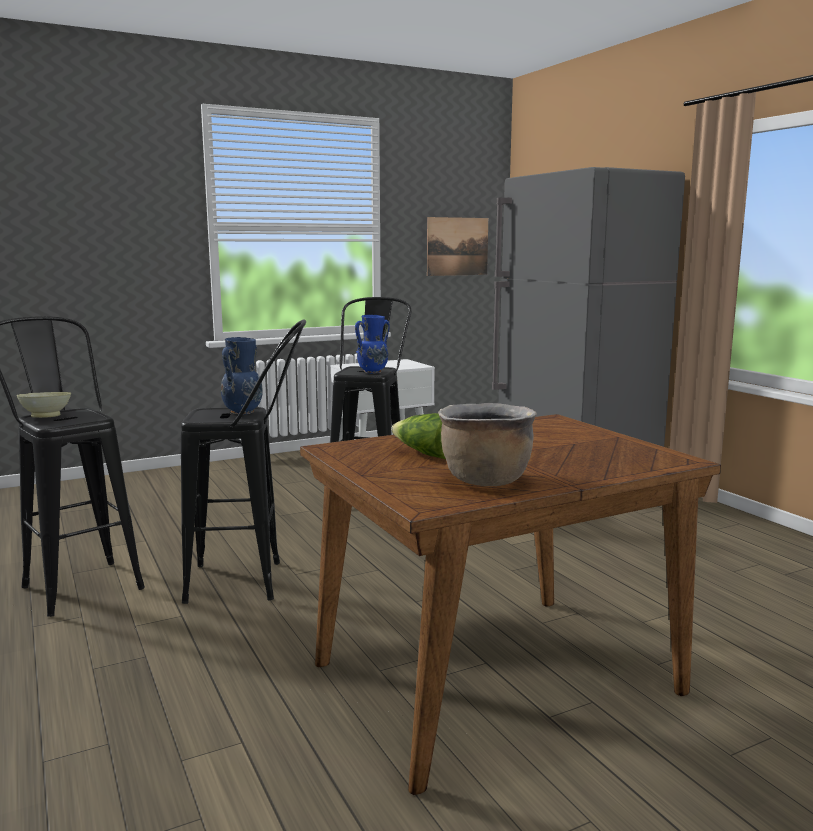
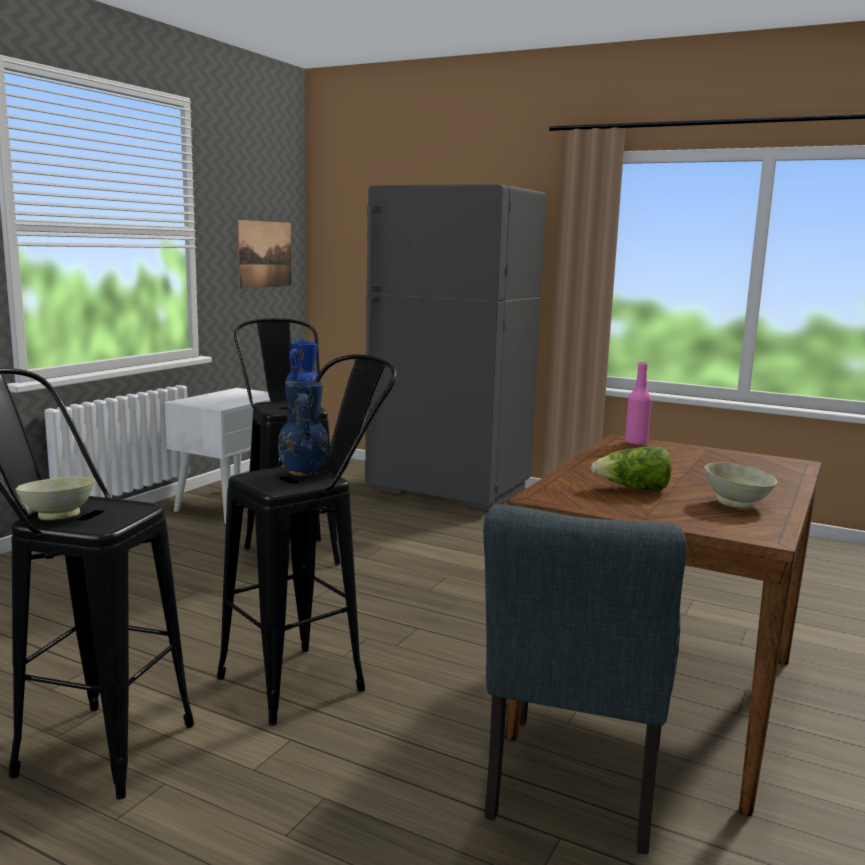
camera: 35 degrees left, 0 degrees up
(303, 716) = (572, 790): none -> grey chair
(484, 480) = (737, 504): brown cooking pot -> beige bowl
(558, 423) = (636, 442): none -> pink bottle

